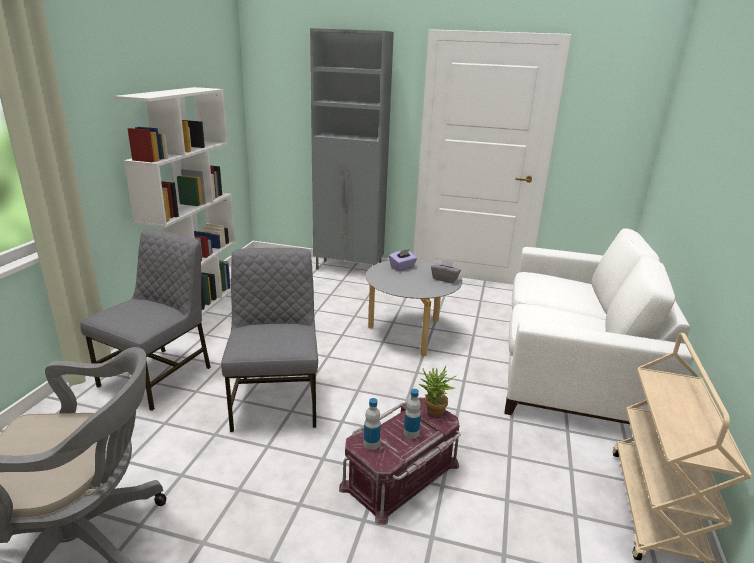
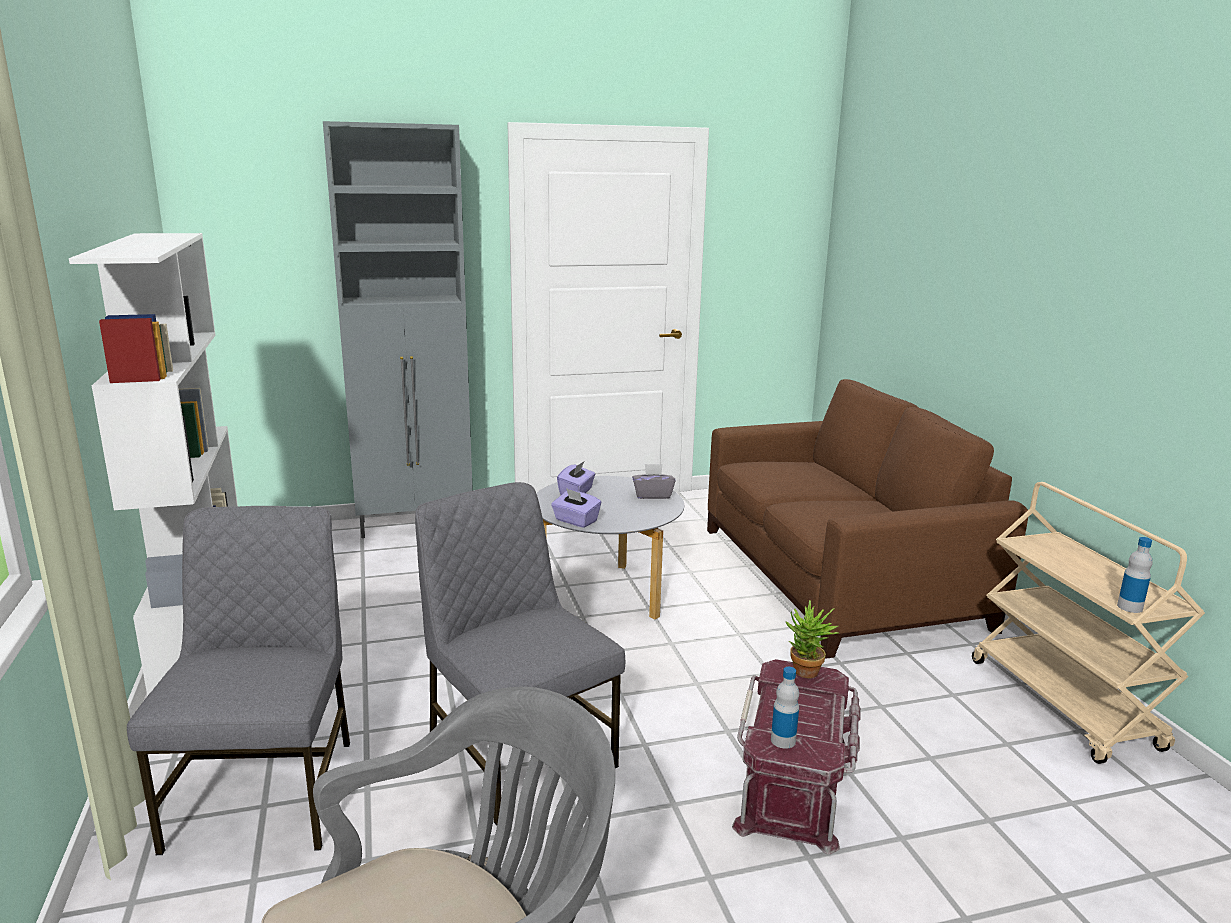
camera: 30 degrees left, 5 degrees down
(380, 283) = (575, 521): none -> purple tissue box
(411, 433) = (808, 709): bottle -> bottle (1129, 607)
(571, 366) = (836, 576): white sofa -> brown sofa

